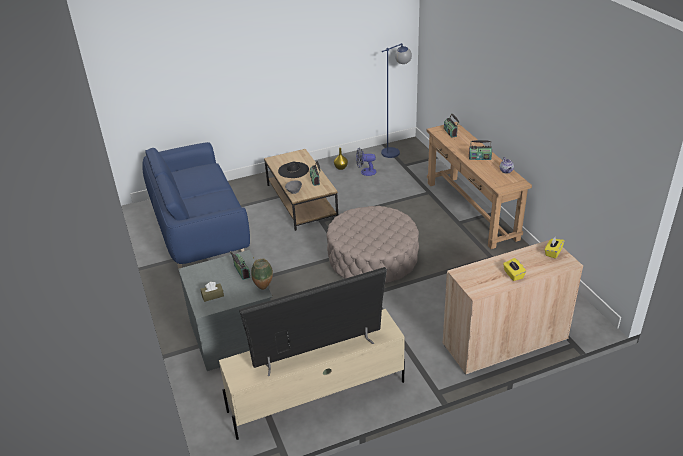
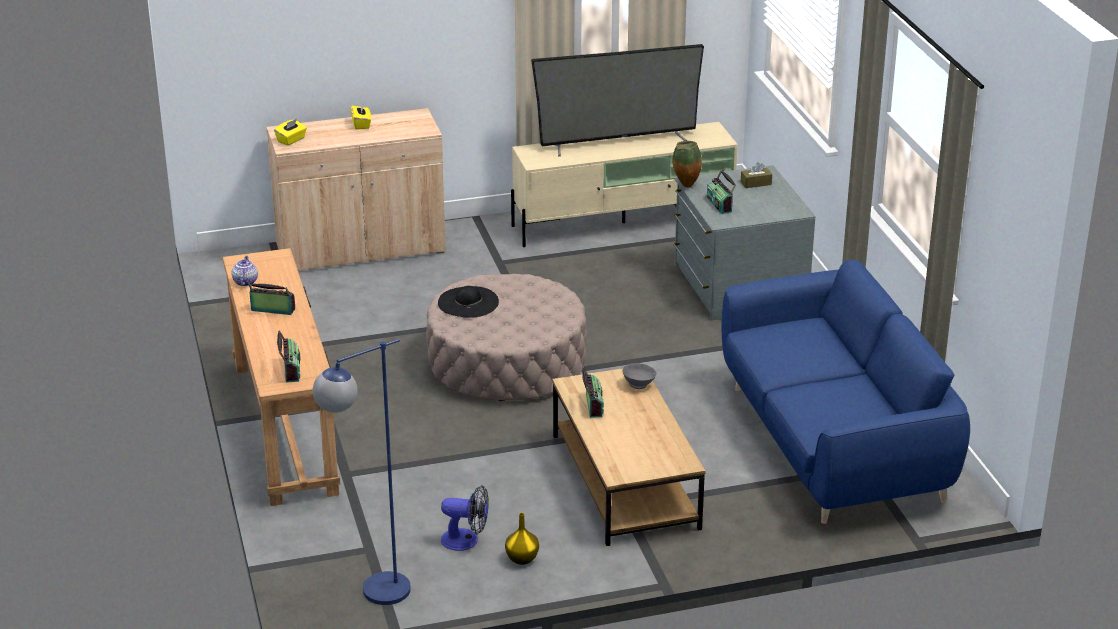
camera: 175 degrees left, 5 degrees down
(293, 170) = (637, 432): black hat -> black hat (468, 302)

